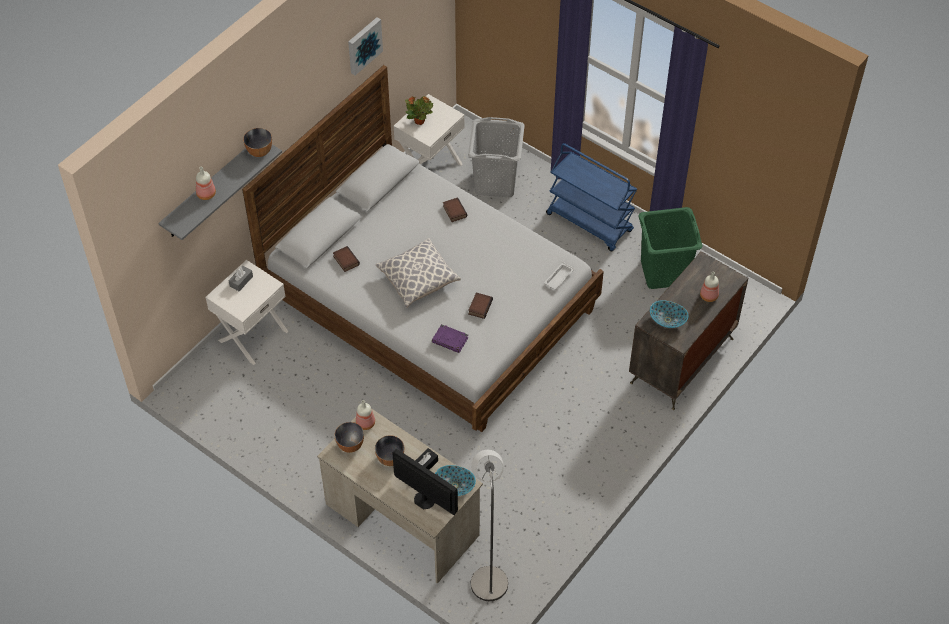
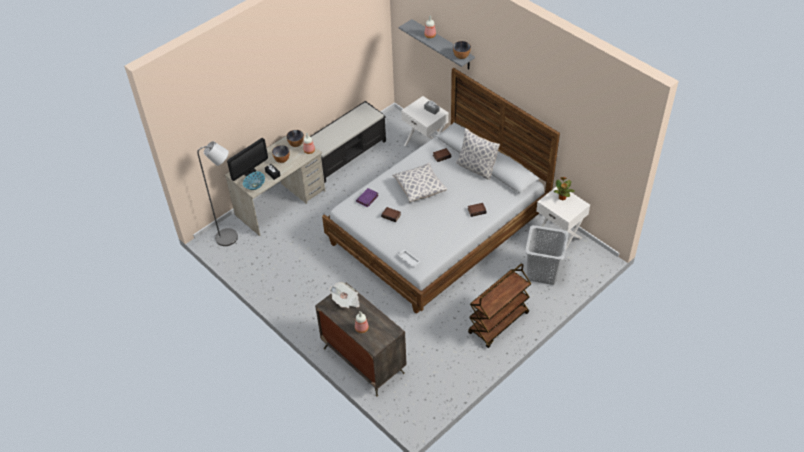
camera: 100 degrees right, 5 degrees down
(279, 442) = (346, 154): none -> black bench
(363, 45) = (554, 104): picture -> none
(367, 218) = (476, 168): none -> pillow
(590, 223) = (498, 323): blue cart -> brown cart
(664, 272) = (445, 363): green laundry basket -> none
(667, 320) = (346, 301): bowl -> newspaper

